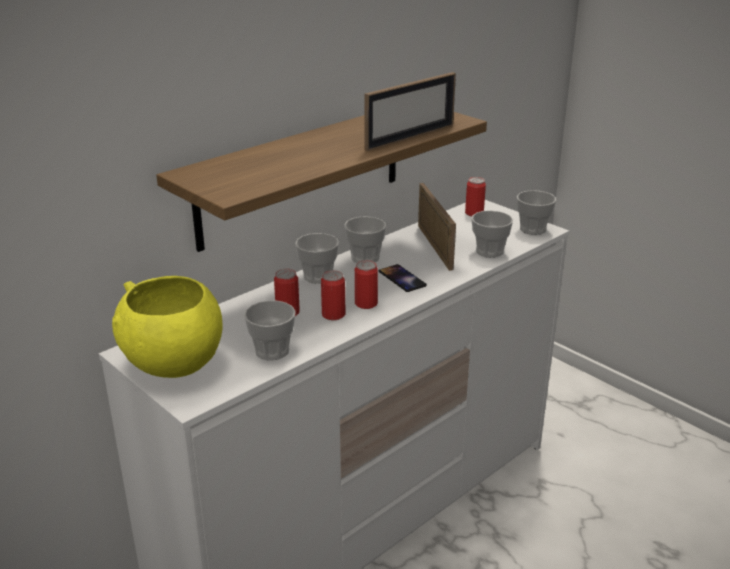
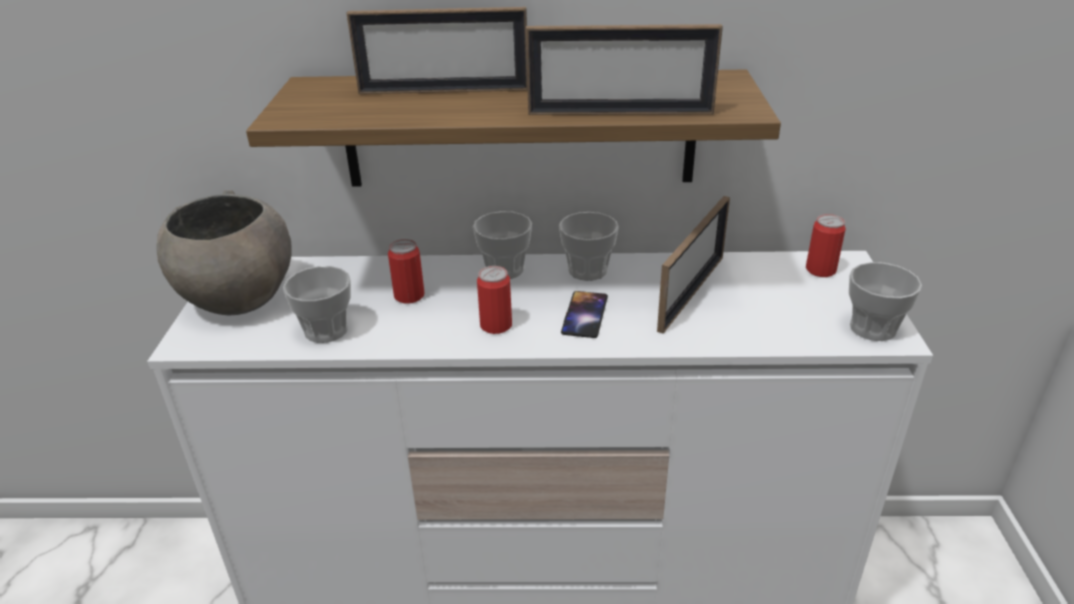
camera: 45 degrees right, 5 degrees up
(173, 365) = (238, 299): yellow bowl -> grey bowl
(287, 153) = (443, 91): none -> picture frame
(333, 314) = (444, 321): can -> none
(489, 251) = (753, 331): cup -> none

